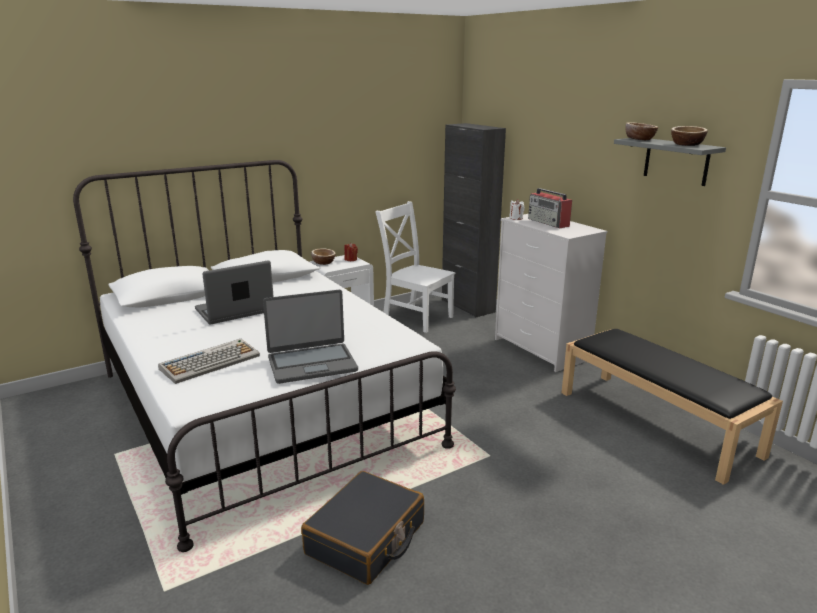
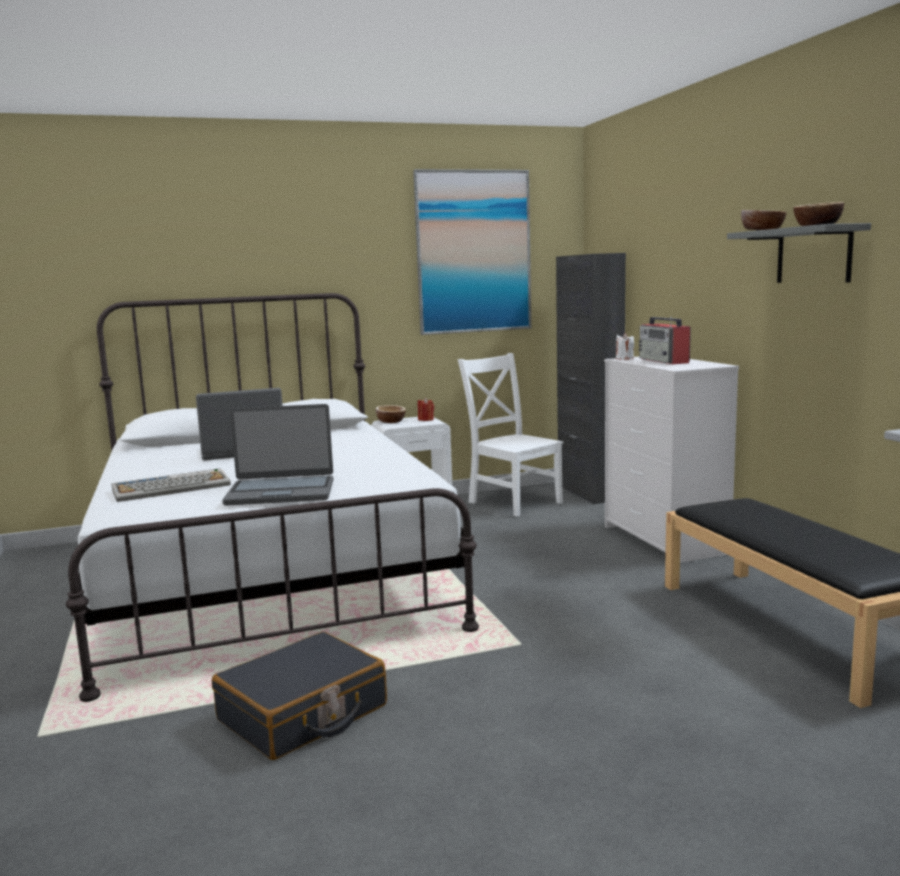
camera: 15 degrees right, 10 degrees down
(383, 121) = (473, 252): none -> picture

